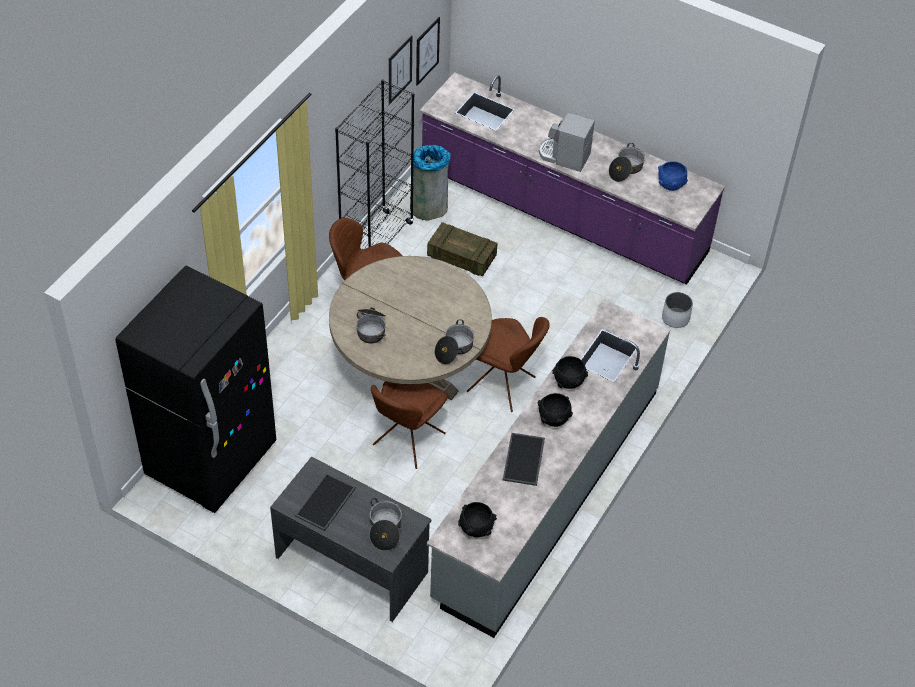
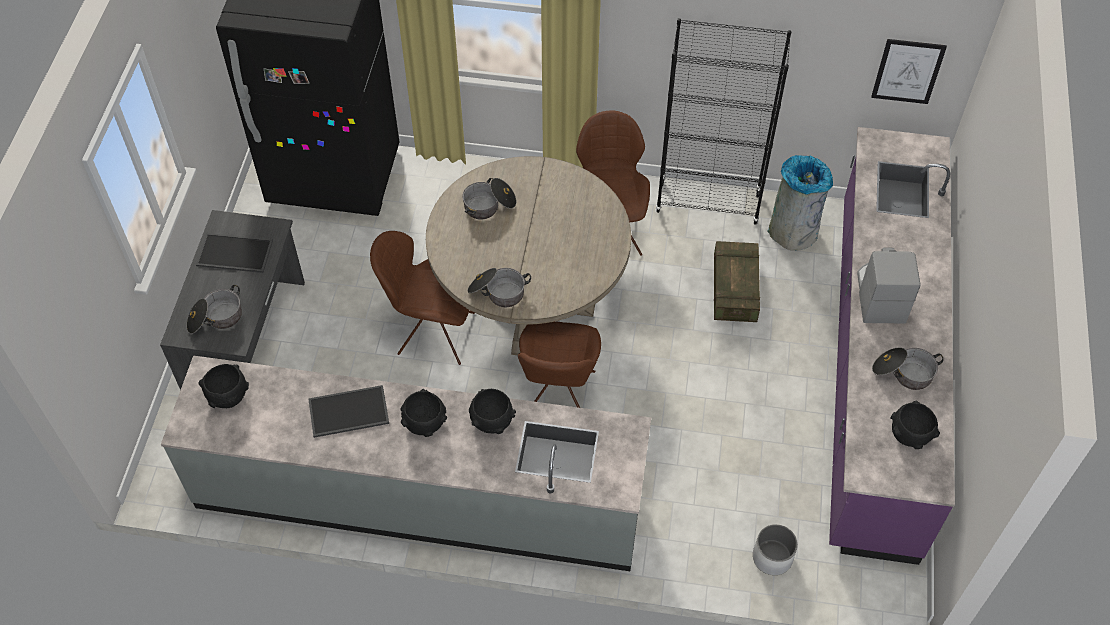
camera: 70 degrees right, 5 degrees up
(399, 69) = (839, 50): picture -> none
(670, 185) = (909, 435): blue bowl -> black bowl

